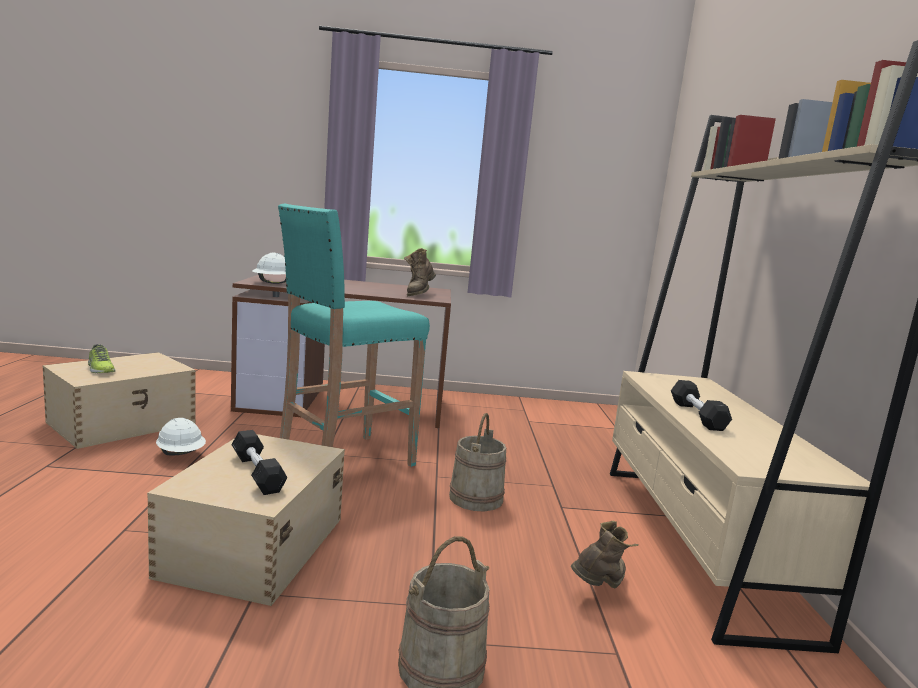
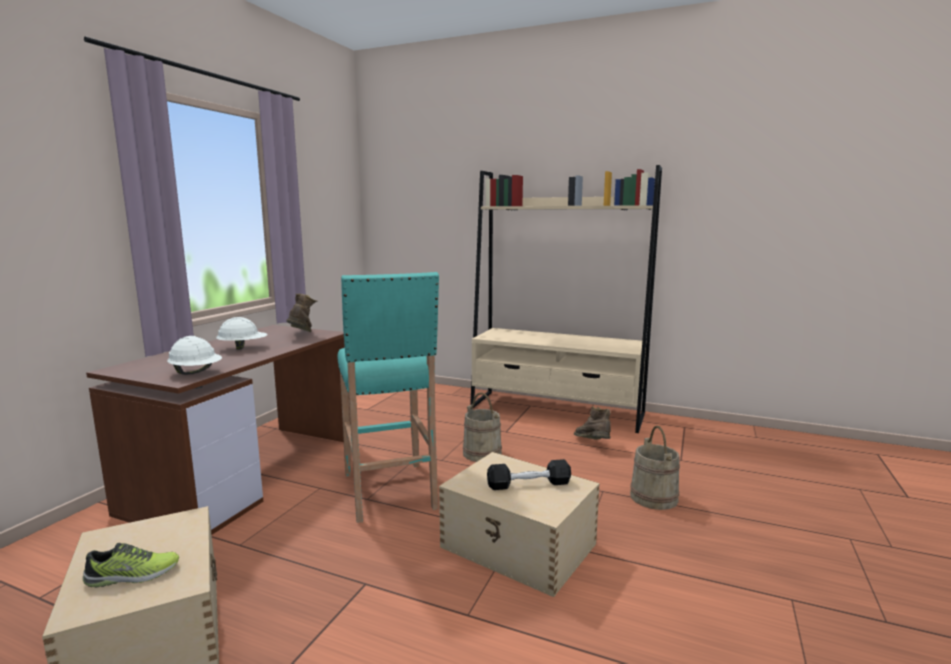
camera: 65 degrees left, 0 degrees up
(181, 455) = (308, 581): white hard hat -> white hard hat (243, 348)
(418, 294) = (301, 335): brown boot -> brown boot turned 135 degrees counterclockwise
(697, 415) = (560, 343): black dumbbell -> none

